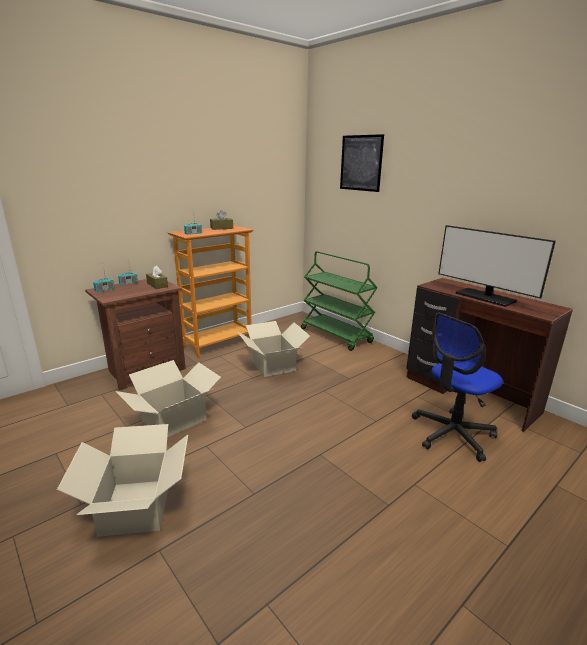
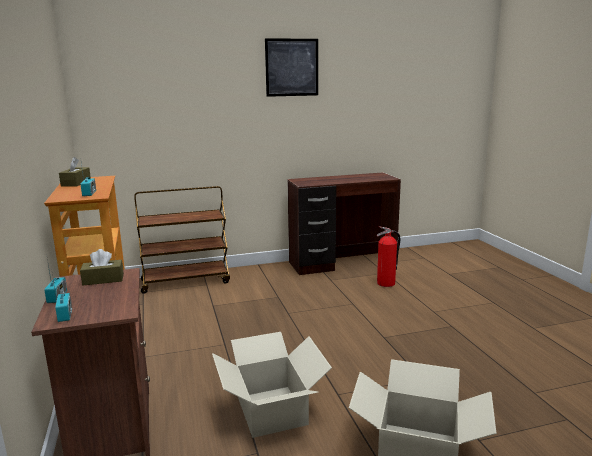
camera: 65 degrees left, 5 degrees down
(273, 365) = (209, 327): cardboard box -> none
(336, 335) = (186, 281): green cart -> brown cart
(361, 163) = (167, 83): picture -> picture (292, 67)
(452, 434) = (386, 283): office chair -> fire extinguisher
(485, 297) = (346, 180): monitor -> none

